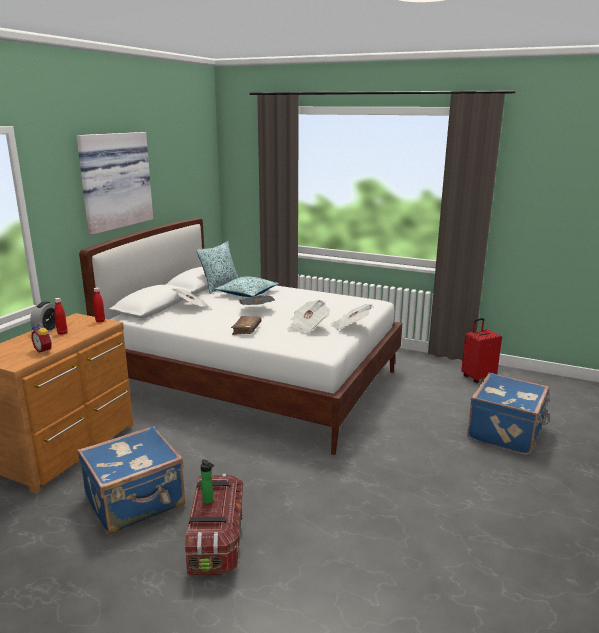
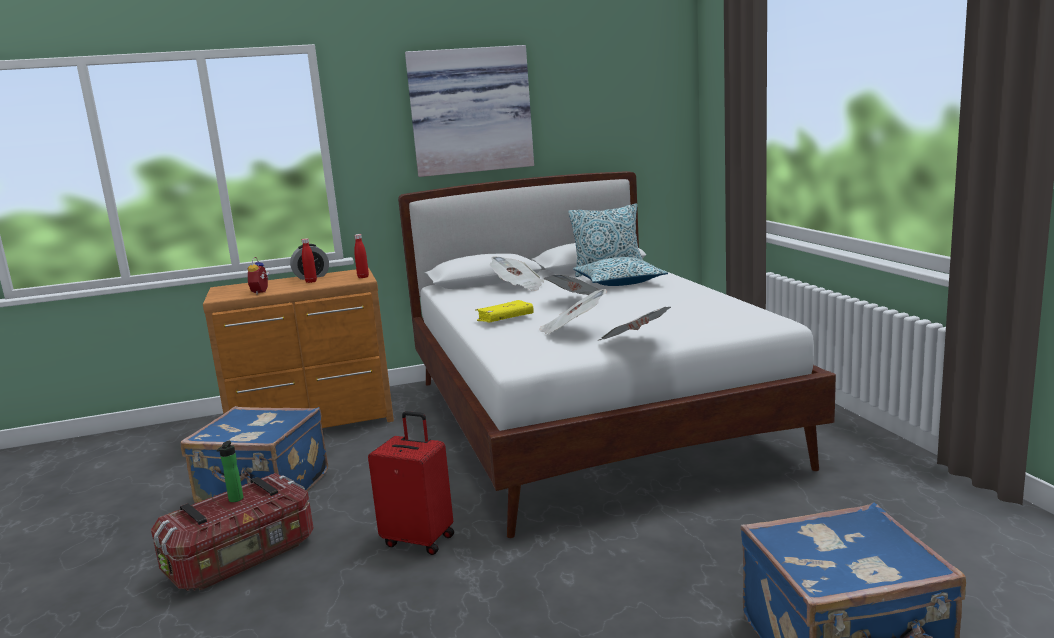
camera: 50 degrees right, 5 degrees down
(246, 329) = (505, 319): brown book -> yellow book
(478, 377) = (984, 536): red suitcase -> red suitcase (419, 539)

